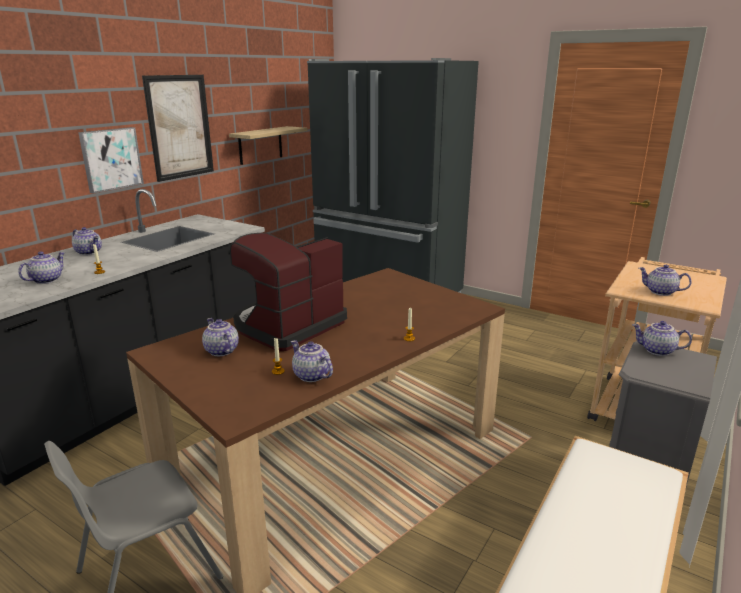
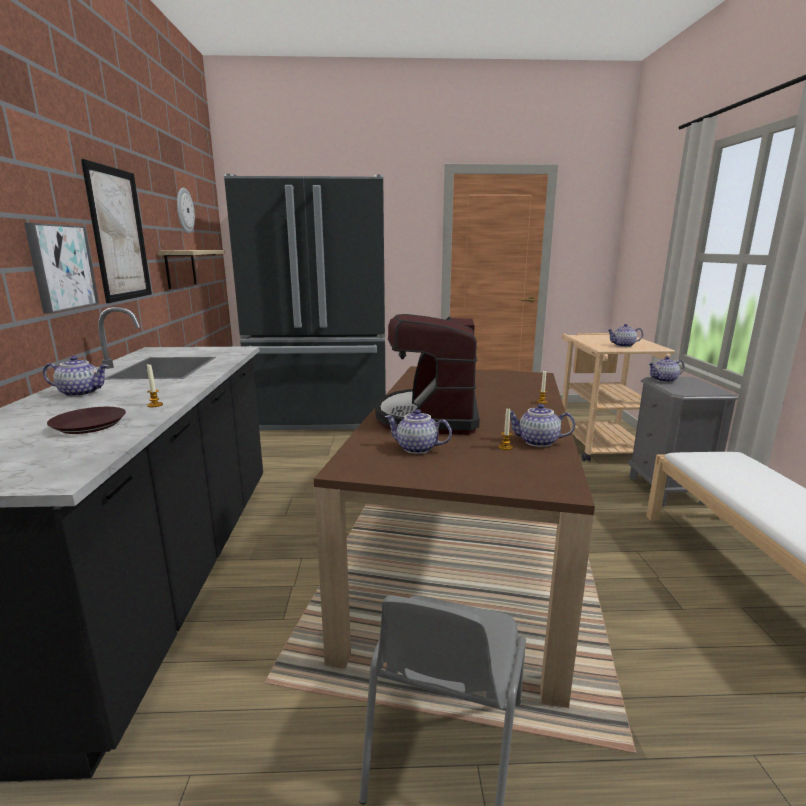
camera: 35 degrees left, 5 degrees down
(46, 280) = (88, 425): teapot -> brown plate
(274, 93) = (184, 210): none -> wall clock

